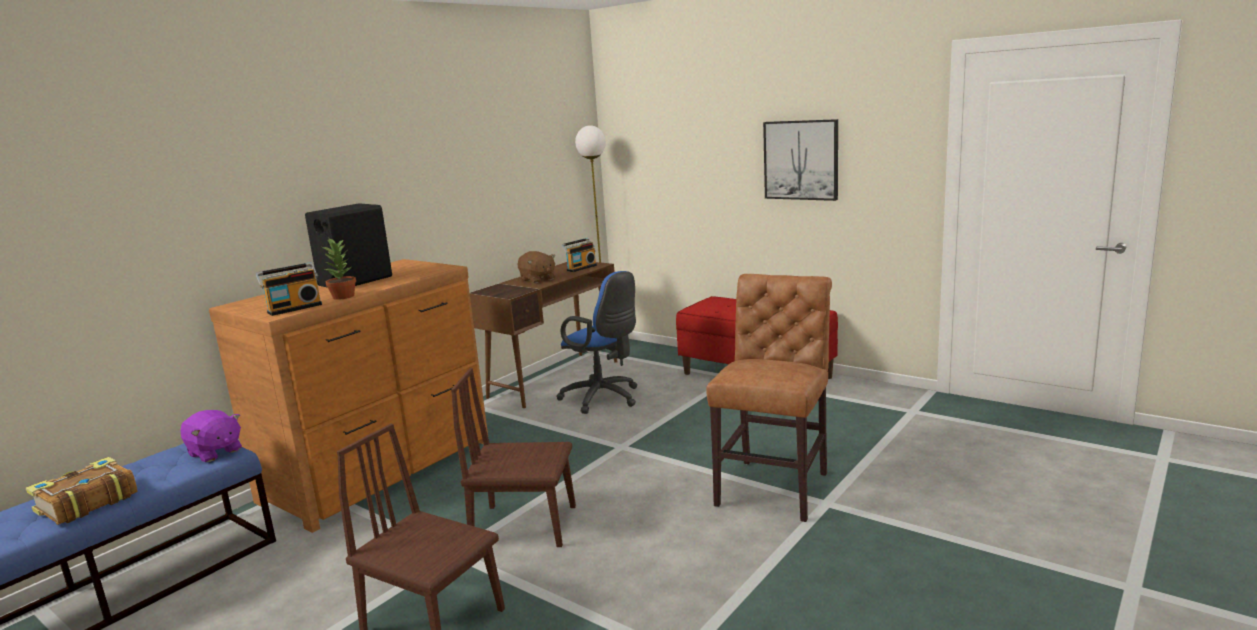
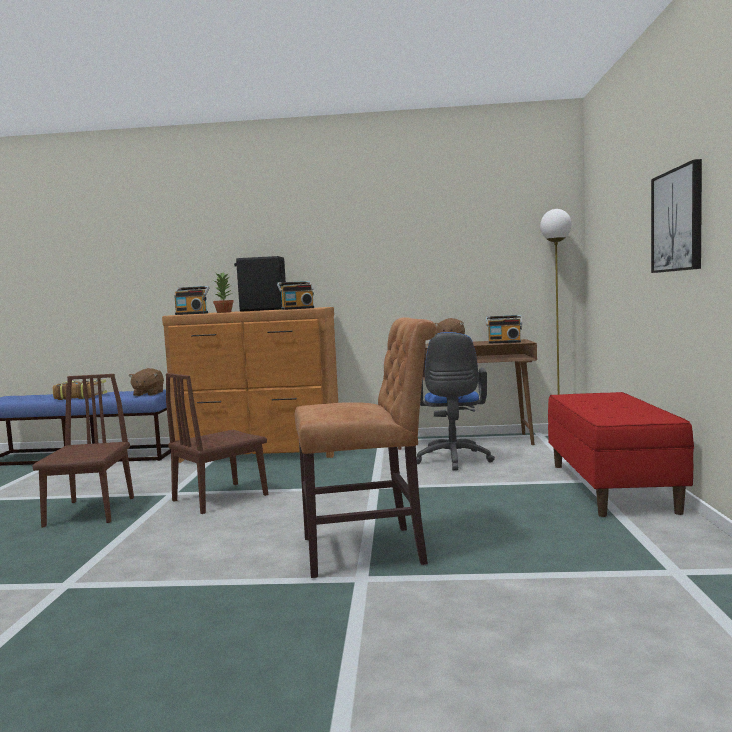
camera: 55 degrees right, 10 degrees down
(215, 452) = (148, 394): purple plush toy -> brown plush toy
(419, 272) = (297, 308): none -> radio
(524, 525) = (220, 497): brown chair -> brown chair turned 105 degrees counterclockwise

